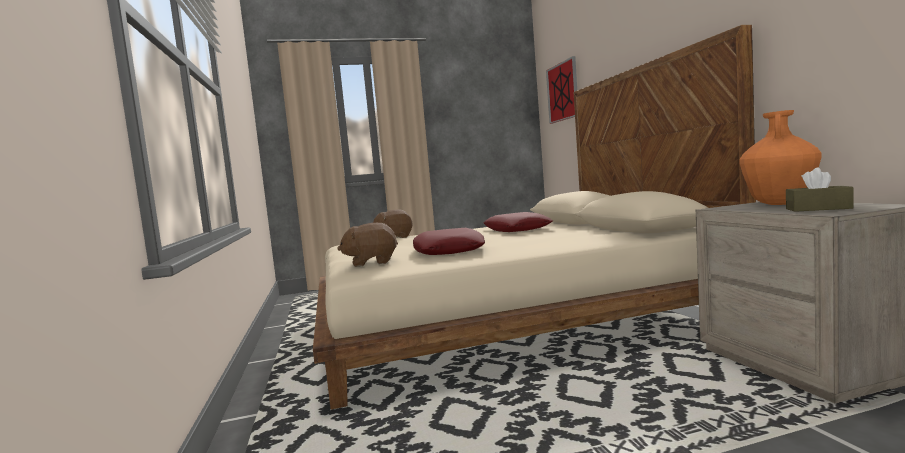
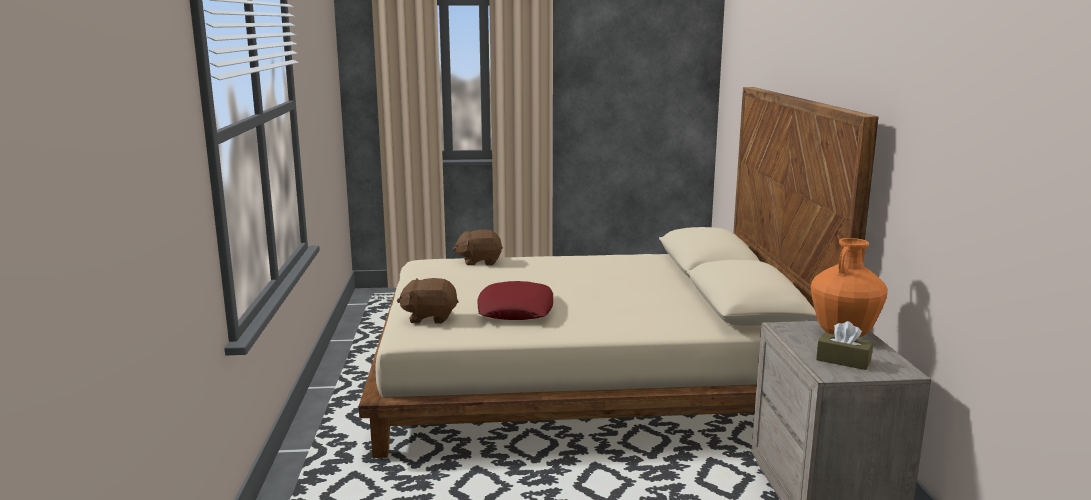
camera: 10 degrees right, 10 degrees up
(517, 229) = (621, 275): red pillow -> none
(562, 92) = (742, 71): picture -> none

